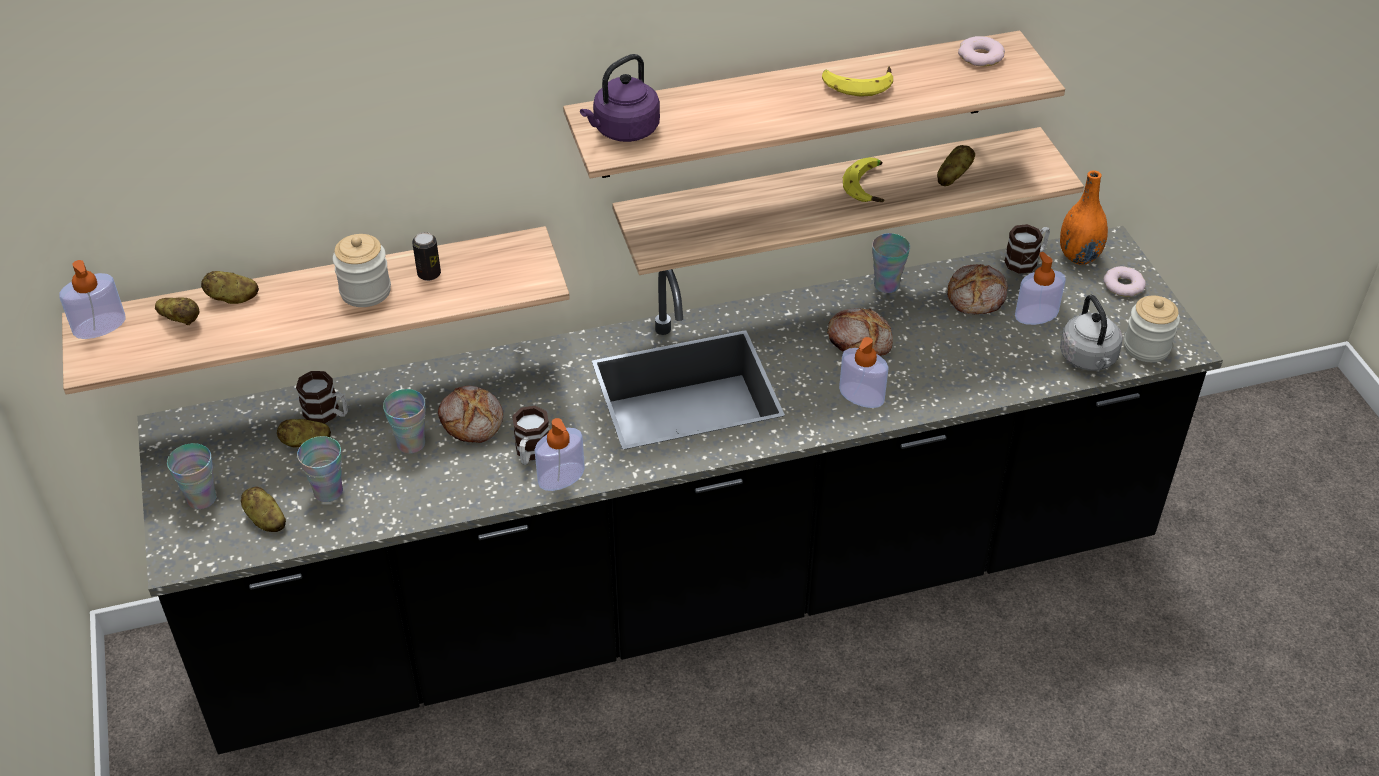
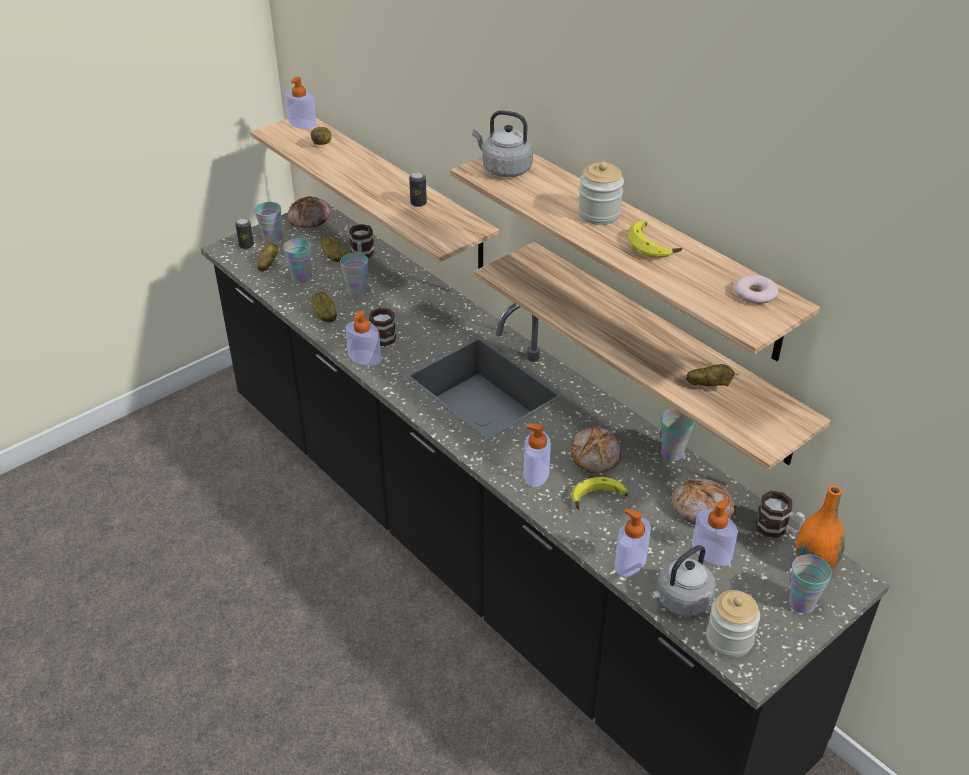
camera: 65 degrees right, 5 degrees down
(192, 532) = (246, 246): none -> can
(232, 298) = (350, 151): potato -> potato (324, 315)
(365, 291) = (387, 188): jar -> jar (599, 214)
(473, 420) = (391, 308): bread -> bread (310, 219)
(623, 131) = (504, 169): purple kettle -> grey kettle
(869, 187) = (654, 346): banana -> banana (598, 500)
(1023, 373) = (630, 562): none -> soap dispenser
(1123, 285) = (801, 603): donut -> cup

